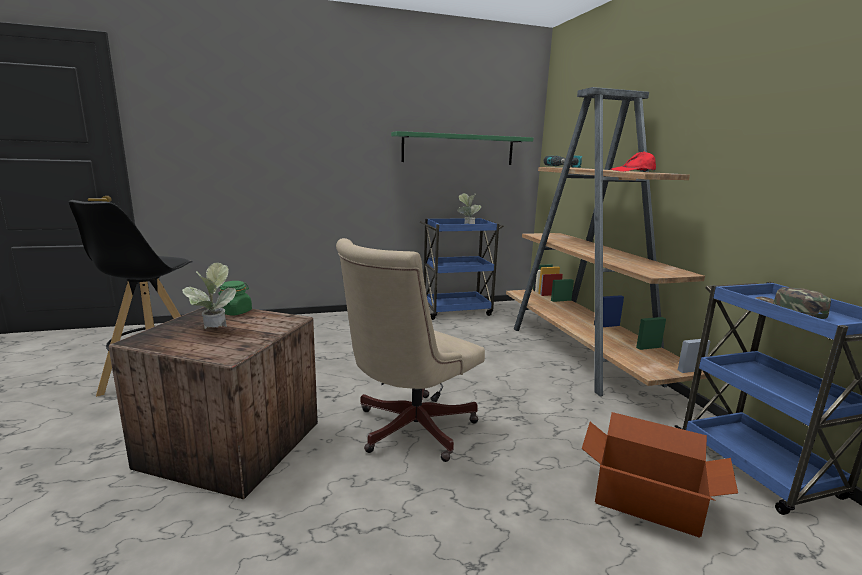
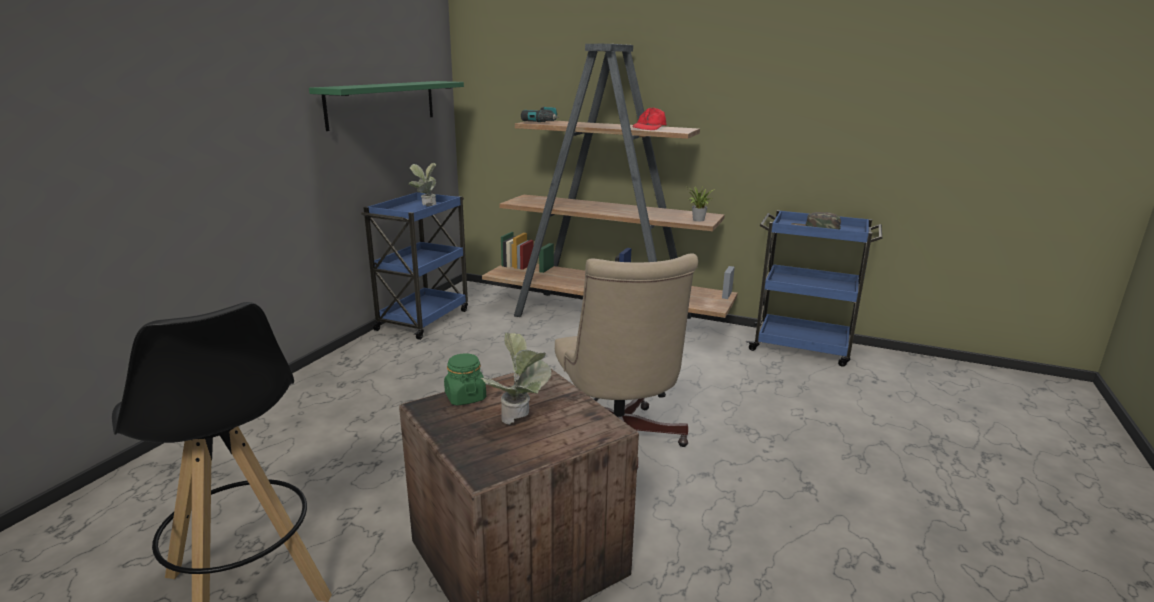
camera: 50 degrees left, 5 degrees up
(647, 501) = (800, 396): cardboard box -> none
(652, 272) = (698, 220): none -> potted plant

